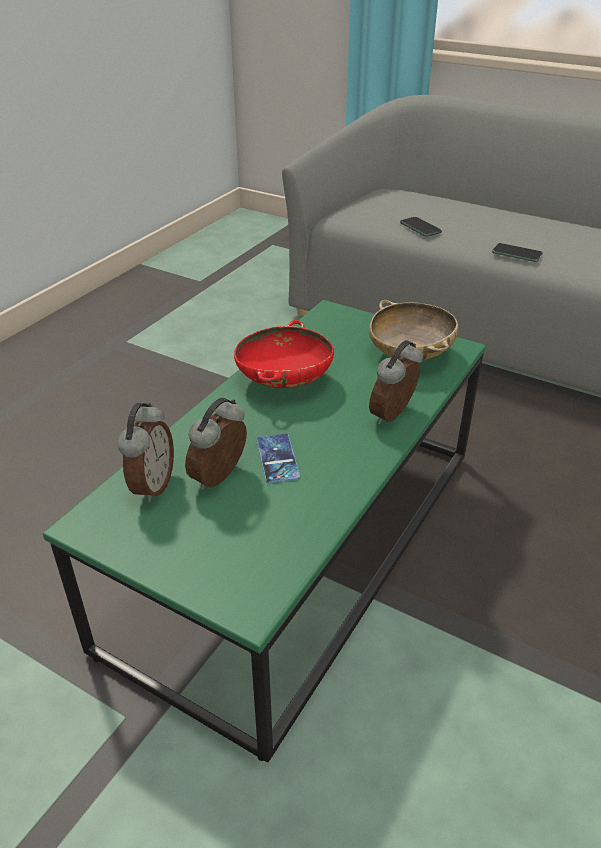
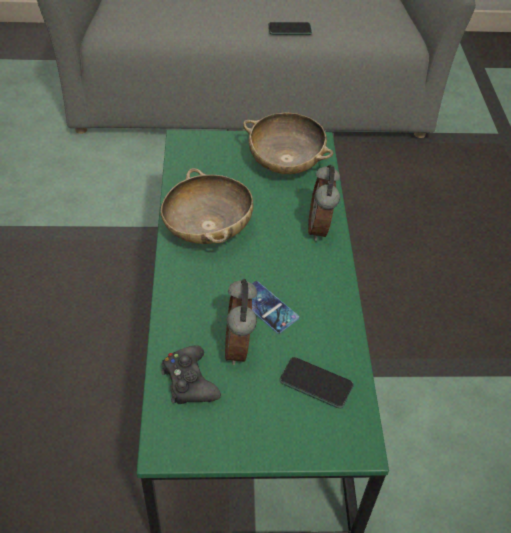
camera: 35 degrees left, 10 degrees up
(151, 486) = (189, 382): alarm clock -> black game controller
(284, 381) = (207, 230): red bowl -> beige bowl
(420, 227) = (190, 22): phone -> phone (316, 383)

